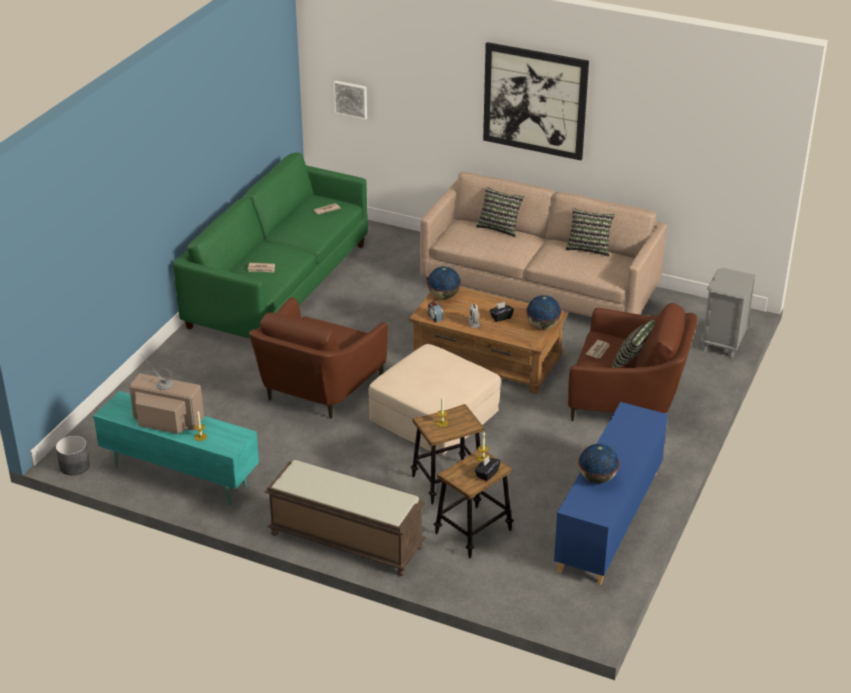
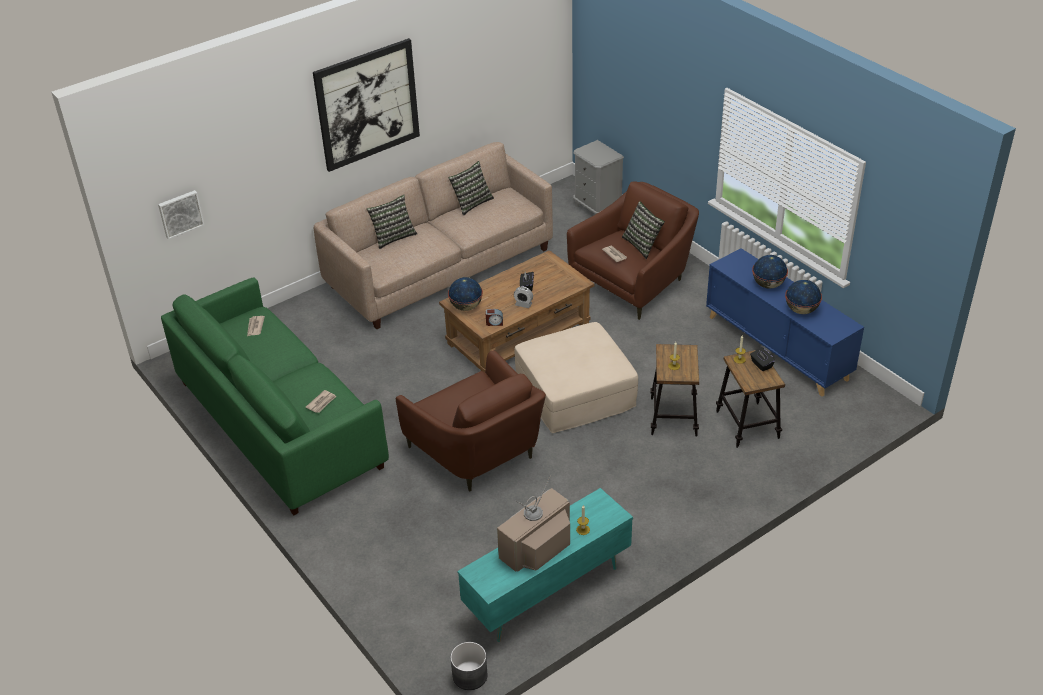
camera: 60 degrees left, 5 degrees up
(345, 540) = (713, 506): brown bench -> none
(542, 326) = (558, 269): globe -> globe (768, 285)

